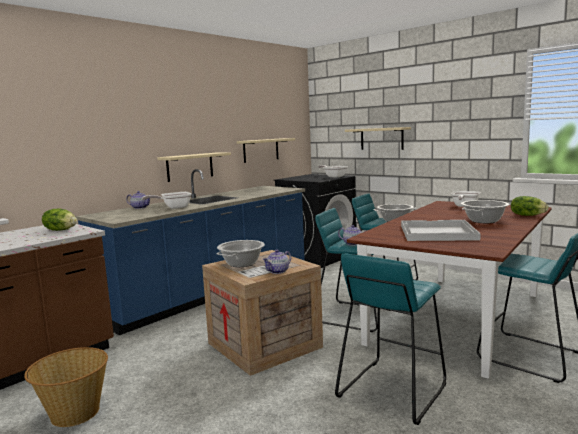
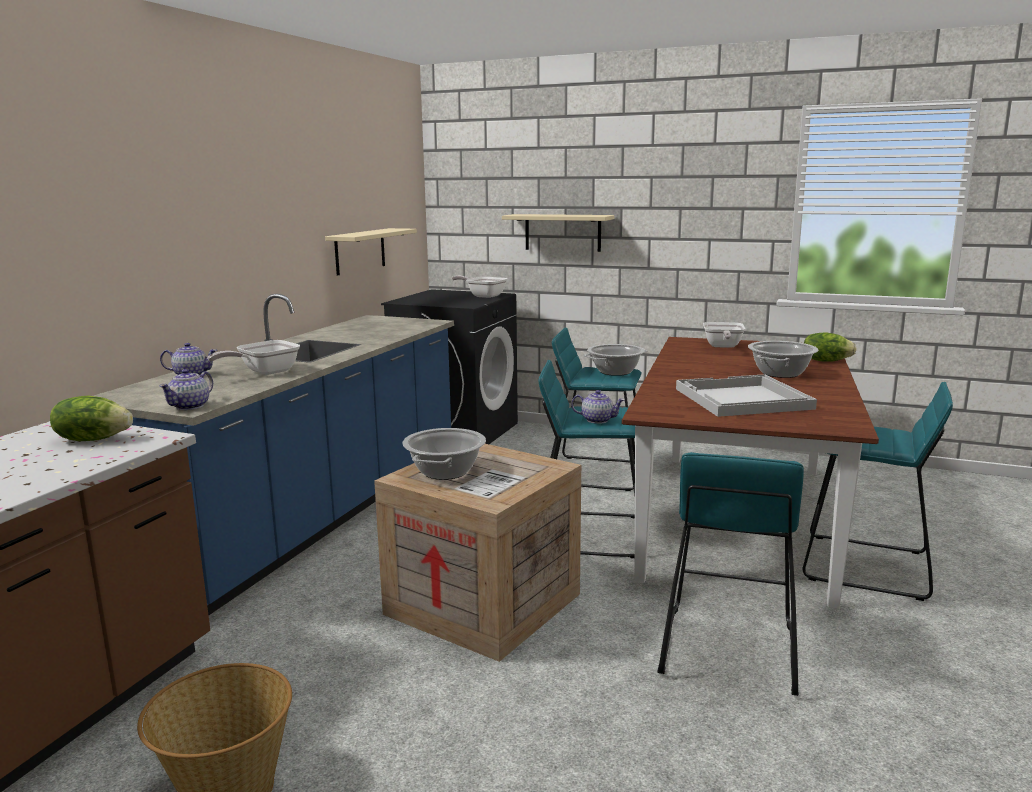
camera: 20 degrees left, 5 degrees up
(190, 166) = (256, 288): beige shelf -> none
(278, 271) = (524, 481): teapot -> teapot (190, 406)

